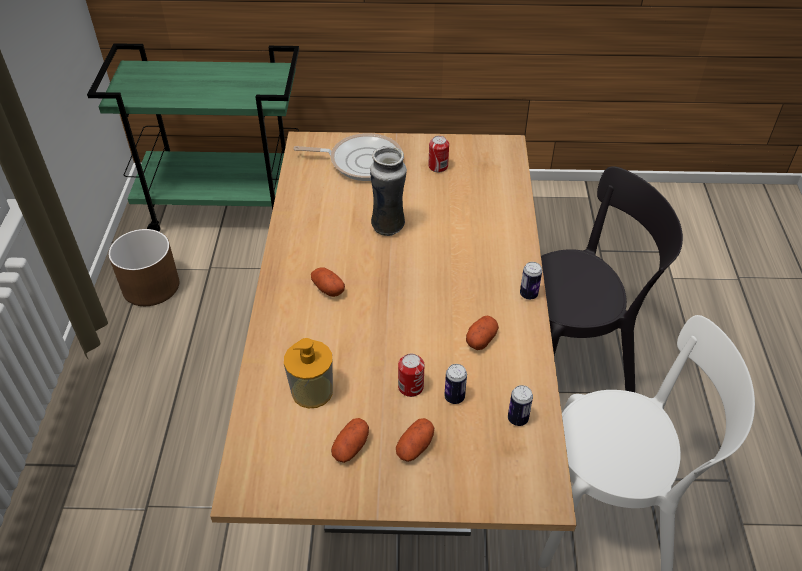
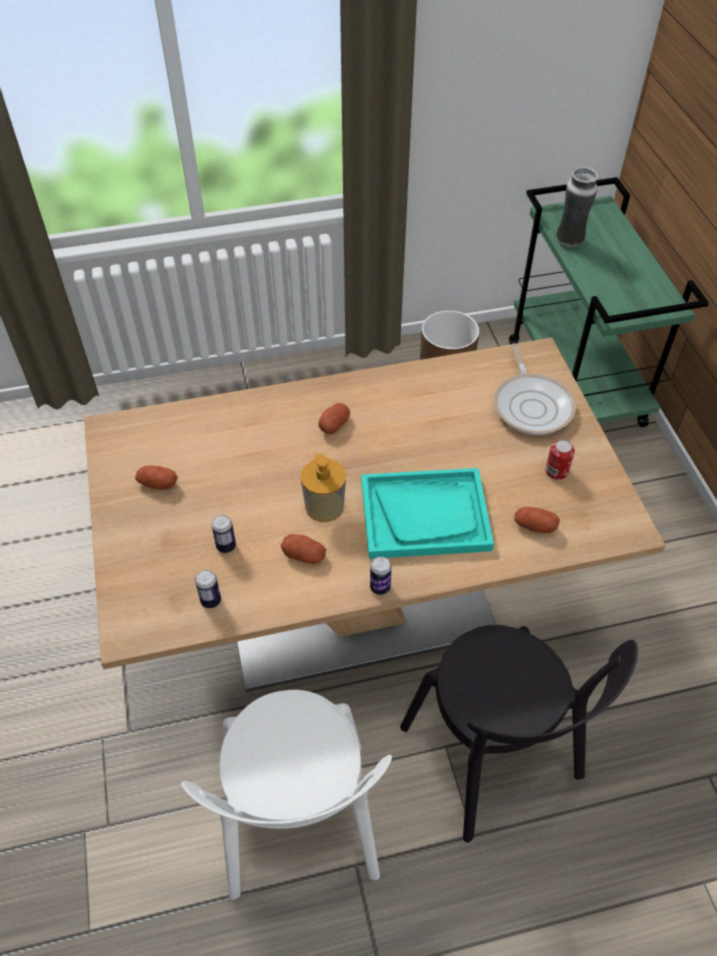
camera: 75 degrees right, 5 degrees up
(312, 391) = (211, 444): soap dispenser -> soap dispenser (324, 506)
(388, 226) = (438, 449): vase -> vase (570, 241)
(410, 387) = (231, 511): can -> none
(415, 447) = (165, 527): potato -> potato (534, 526)
(459, 250) = (425, 515): none -> turquoise tray

